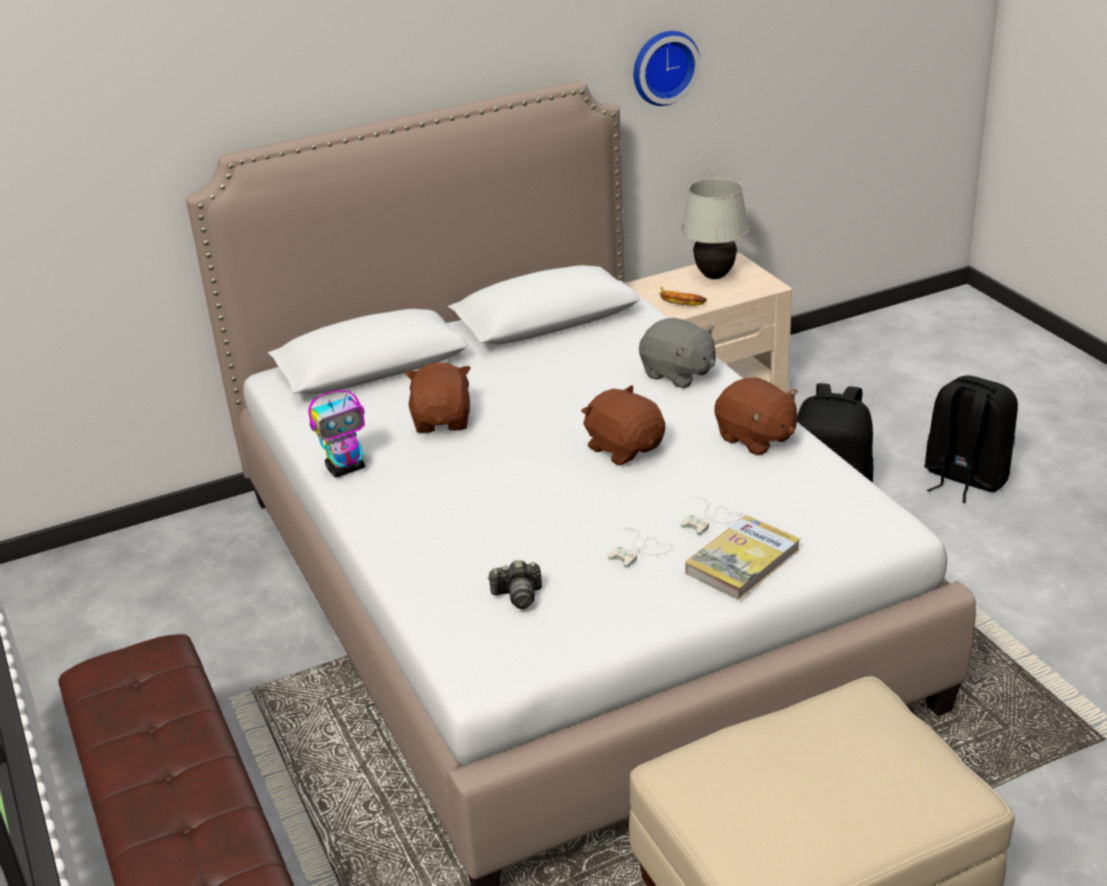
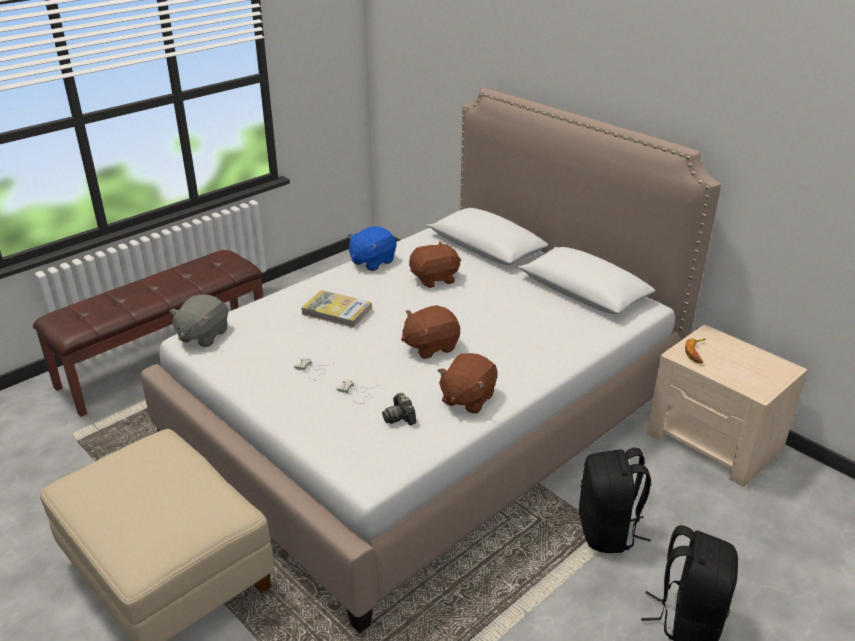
camera: 70 degrees right, 0 degrees up
(346, 468) = (372, 262): toy robot -> blue plush toy
(518, 595) = (256, 335): camera -> camera (400, 417)
(624, 448) = (430, 346): brown plush toy -> brown plush toy turned 150 degrees counterclockwise
(663, 66) = (784, 178): wall clock -> none
(678, 374) = (540, 353): grey plush toy -> grey plush toy (203, 335)
(714, 276) = (752, 362): white table lamp -> none
(742, 561) = (310, 411): book -> book (337, 311)

